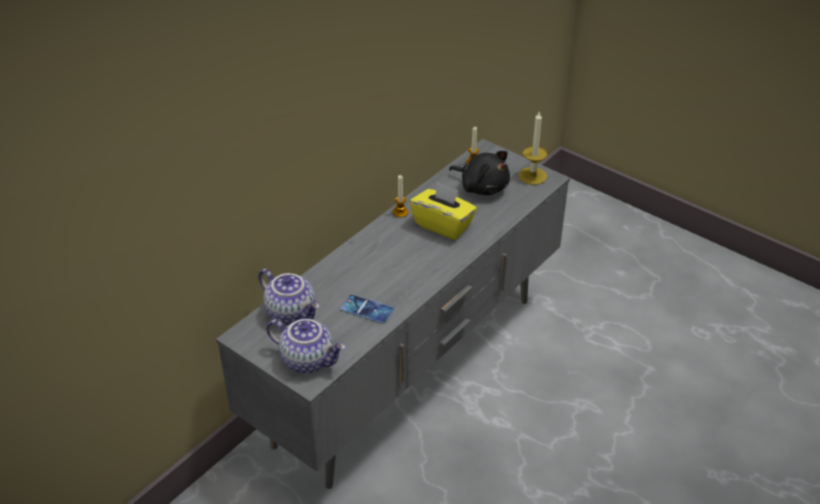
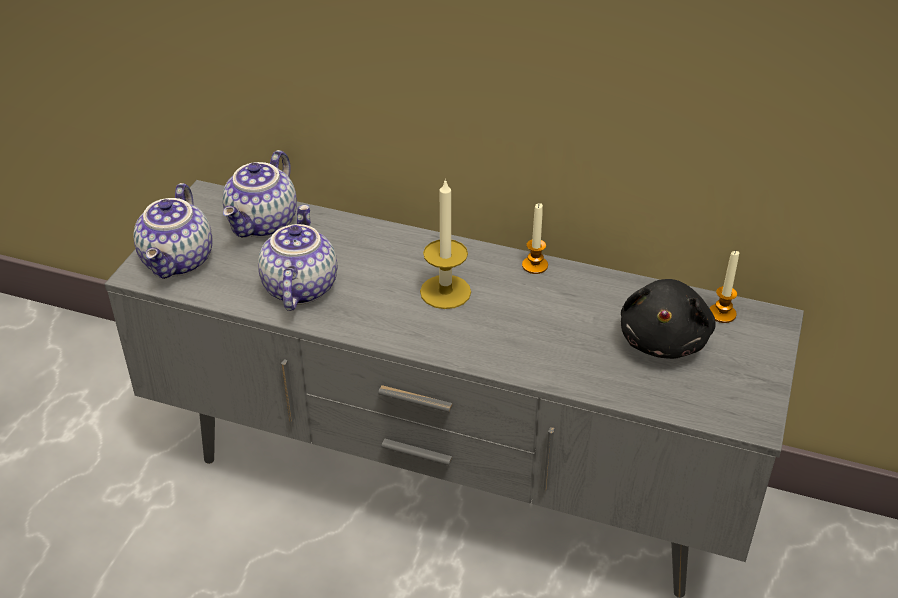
camera: 70 degrees right, 0 degrees up
(367, 309) = (298, 287): phone -> teapot
(443, 225) = (532, 317): yellow tissue box -> none
(532, 176) = (744, 396): candle -> candle (445, 292)

